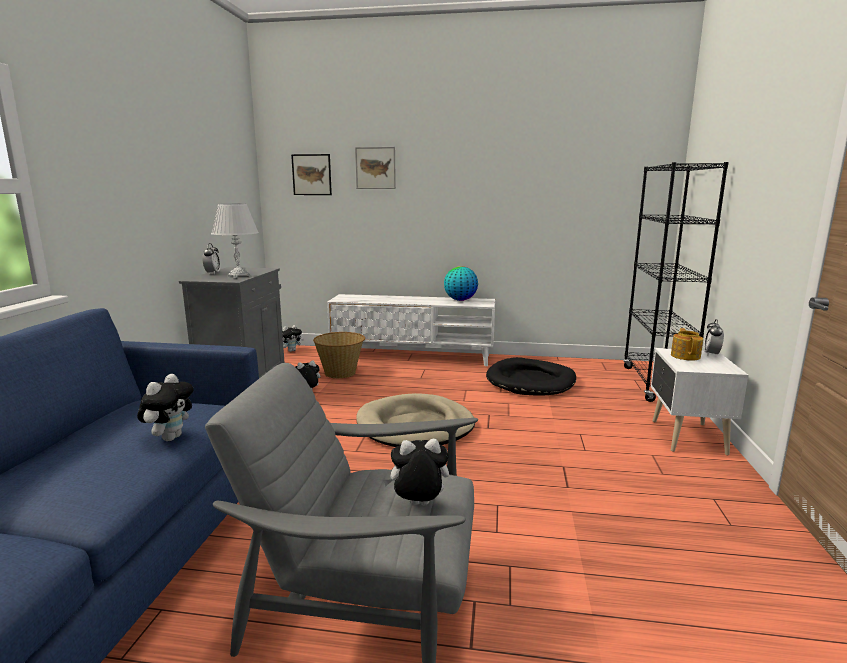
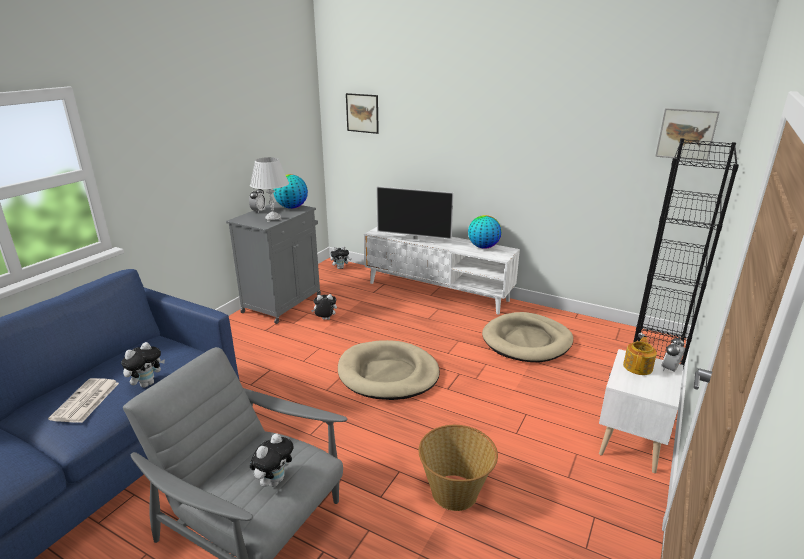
camera: 20 degrees right, 10 degrees up
(86, 467) = (85, 401): none -> newspaper
(251, 269) = (291, 207): none -> globe
(340, 373) = (365, 301): basket -> basket (455, 492)
(375, 168) = (416, 111): picture -> picture (686, 134)
(386, 301) = (414, 240): none -> television
(418, 506) = (274, 480): plush toy -> plush toy turned 105 degrees clockwise
(531, 381) = (527, 341): black dog bed -> beige dog bed

